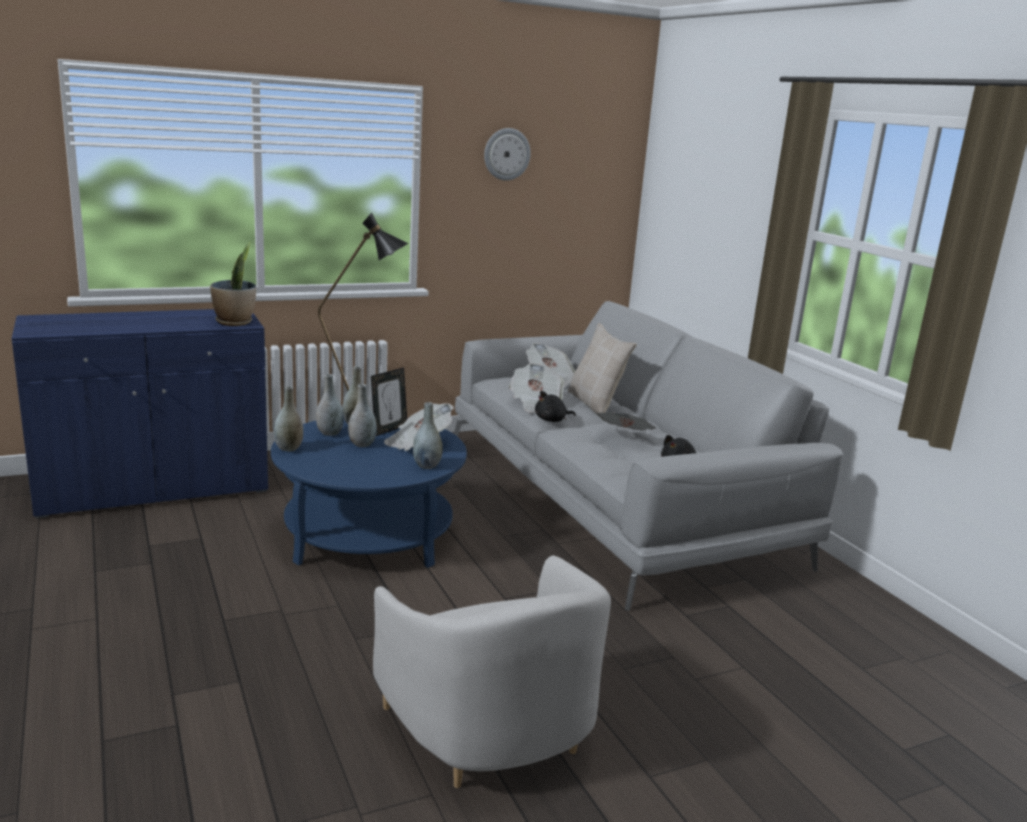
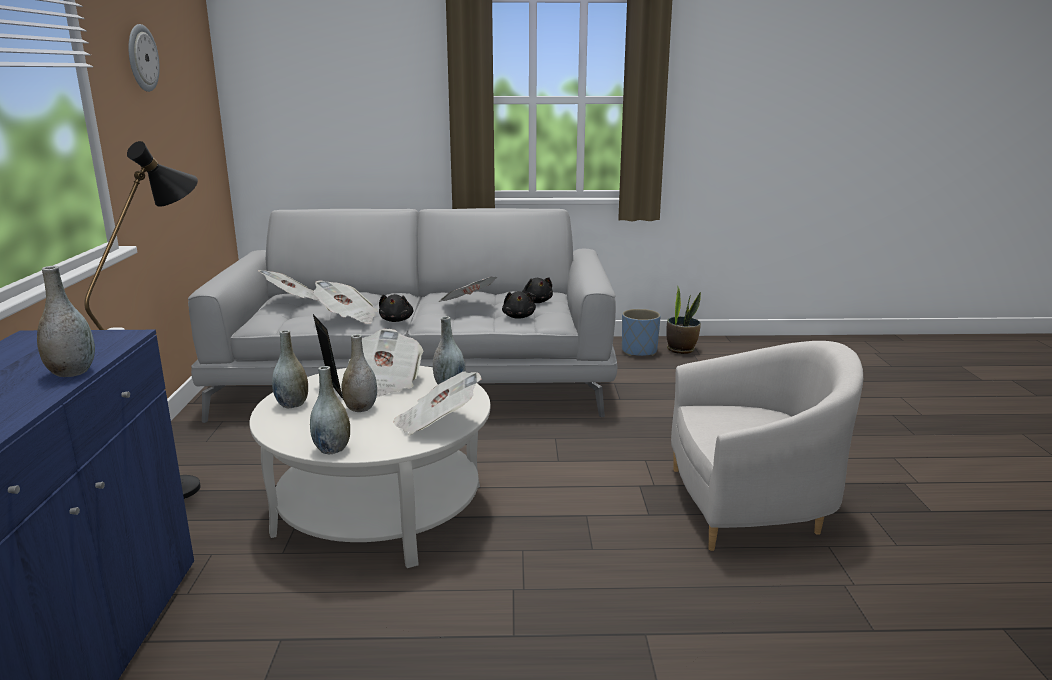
camera: 65 degrees left, 0 degrees up
(235, 322) = (98, 341): potted plant -> potted plant (681, 349)
(330, 433) = (306, 421): grey vase -> grey vase (72, 372)
(349, 472) = (436, 424): none -> newspaper
(369, 534) = (380, 508): blue coffee table -> white coffee table
(596, 404) = (374, 300): beige pillow -> none
(620, 464) = (519, 317): none -> black plush toy
(853, 612) = (639, 351): none -> blue planter

